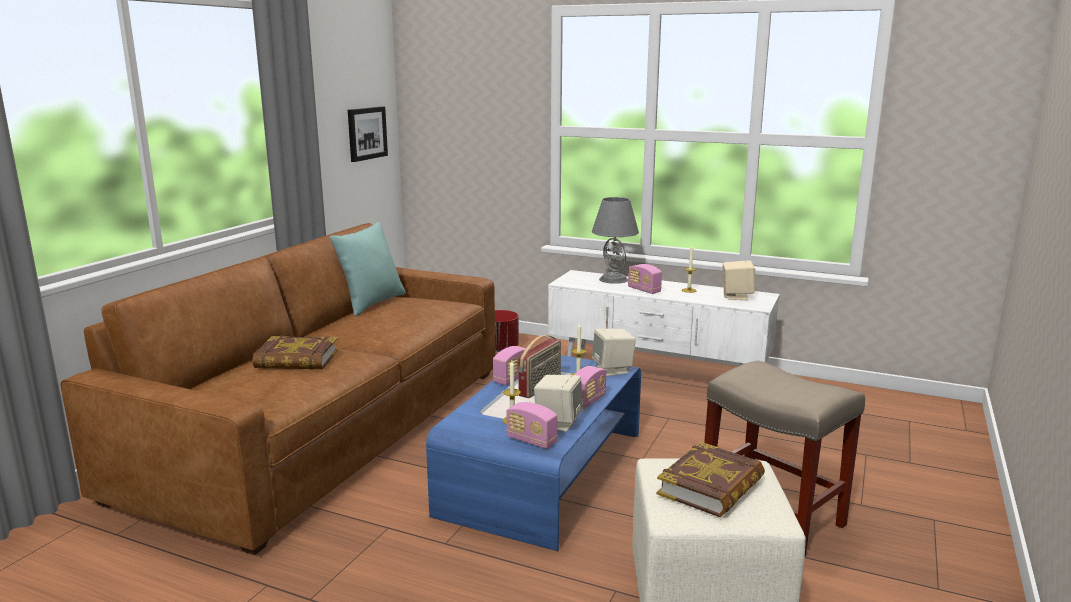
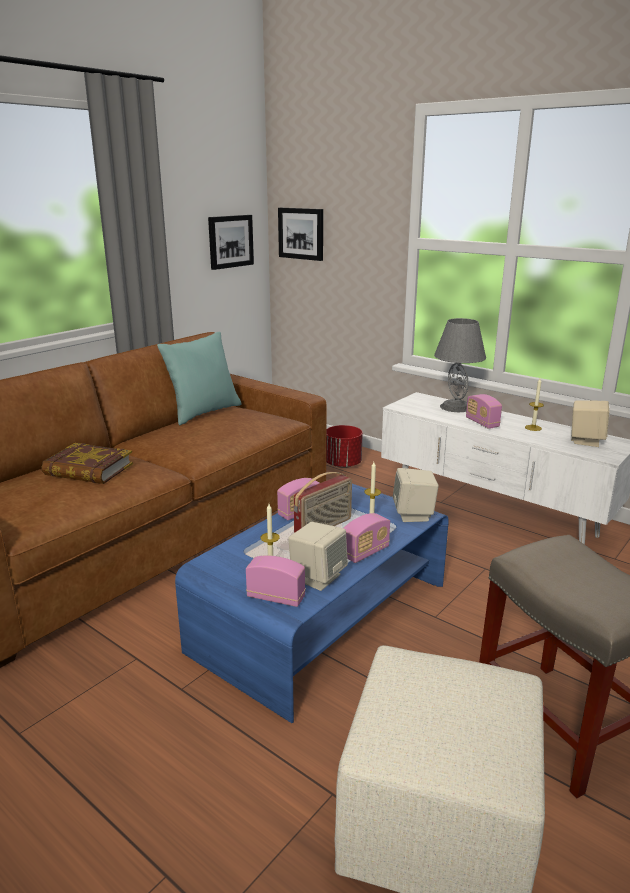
camera: 15 degrees right, 5 degrees up
(436, 124) = (301, 233): none -> picture
(531, 441) = (276, 597): radio -> radio turned 150 degrees clockwise
(711, 487) = (444, 710): book -> none

